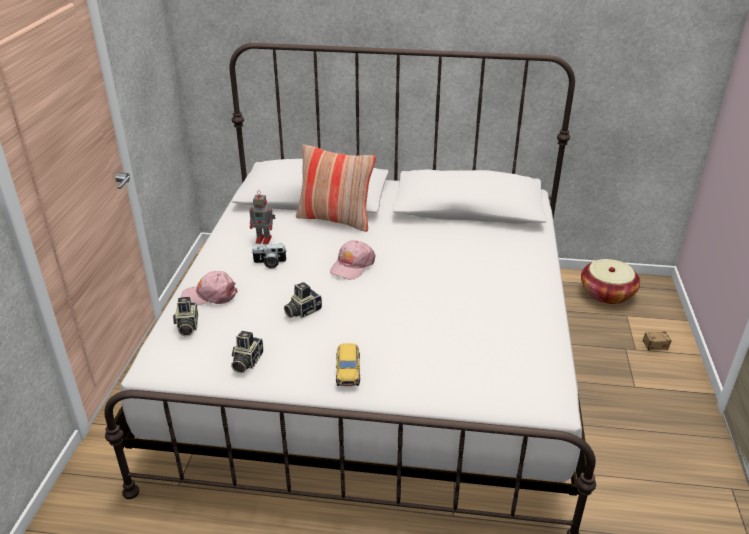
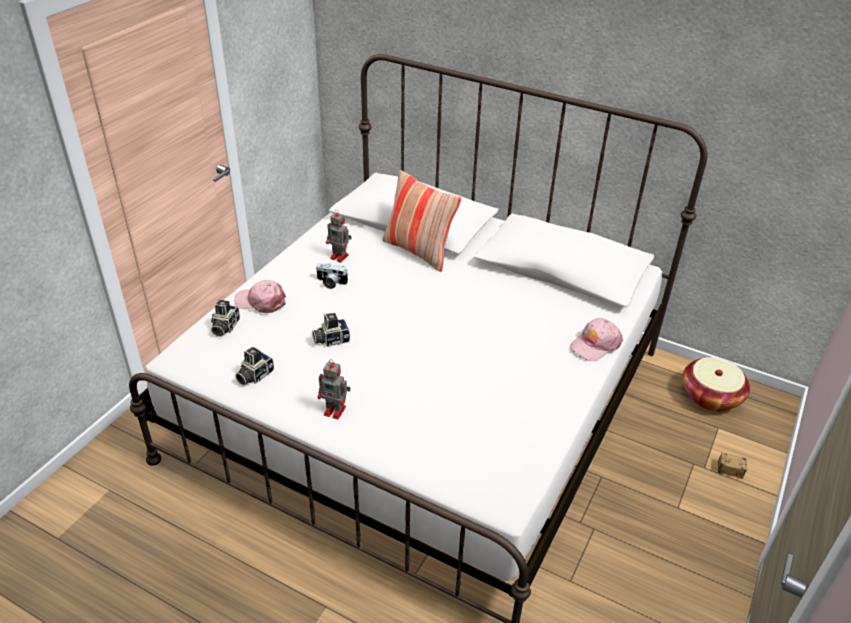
camera: 20 degrees right, 5 degrees up
(348, 371) = (336, 411): toy car -> toy robot
(352, 265) = (404, 304): pink cap -> pink cap (595, 344)

